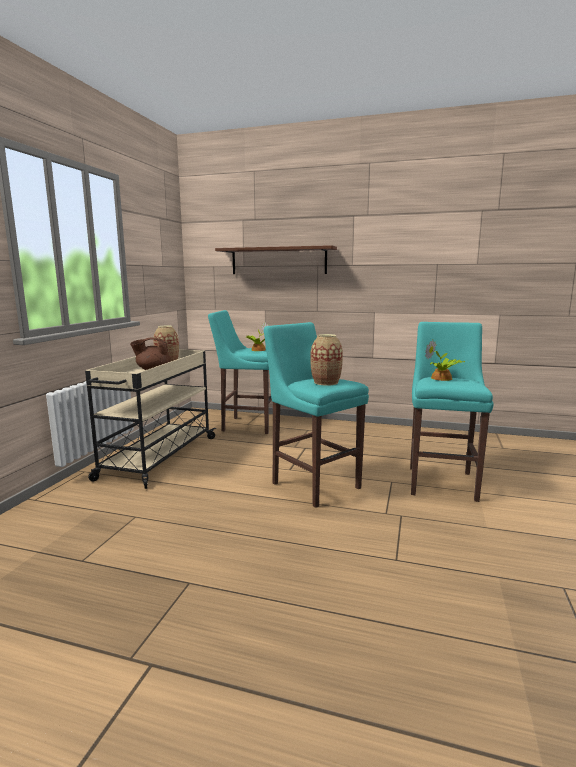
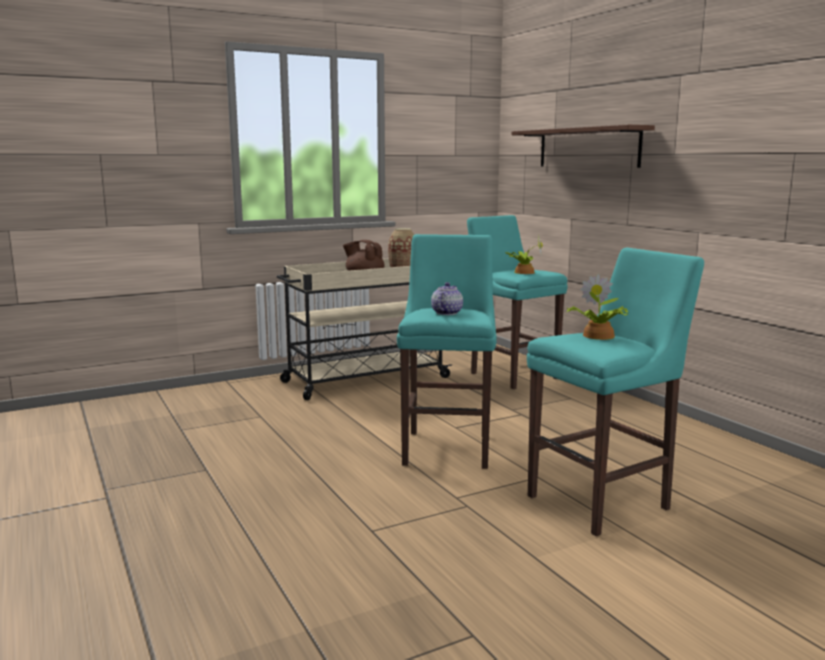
camera: 45 degrees right, 0 degrees up
(326, 382) = (446, 313): vase -> teapot

